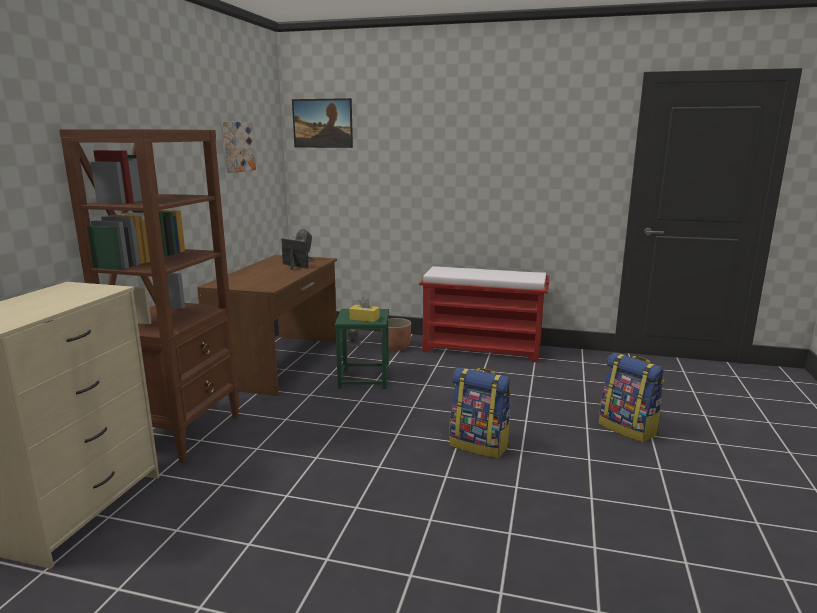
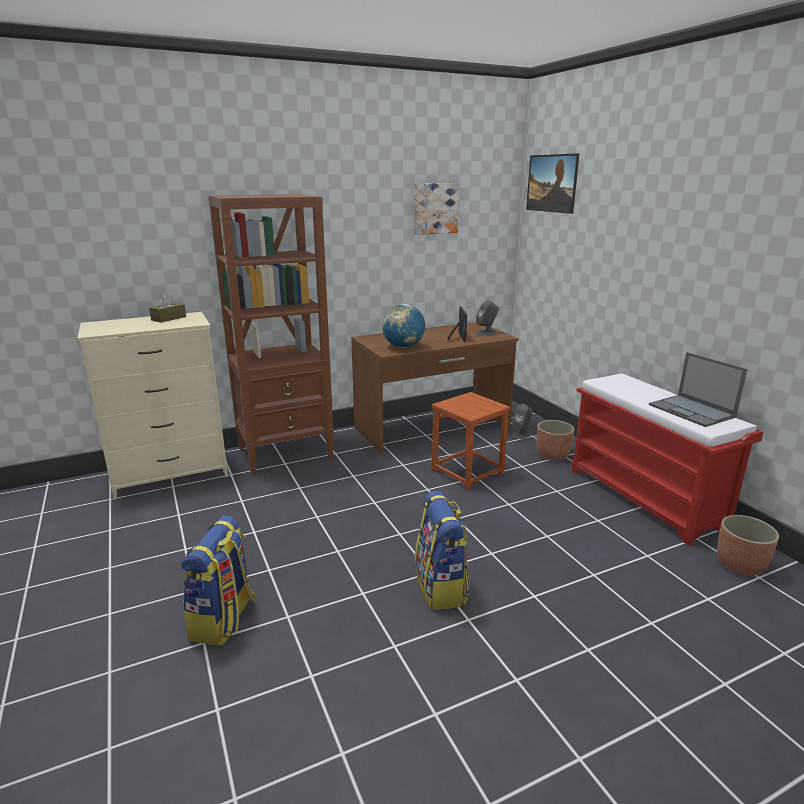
camera: 50 degrees right, 5 degrees up
(51, 294) = (169, 318): none -> brown tissue box
(270, 282) = (403, 347): none -> globe
(364, 318) = (465, 408): yellow tissue box -> none
(364, 378) = (468, 472): green stool -> brown stool
(510, 274) = (692, 411): none -> laptop
(568, 360) = (739, 564): none -> planter
(628, 429) = (642, 688): backpack -> backpack (224, 620)

